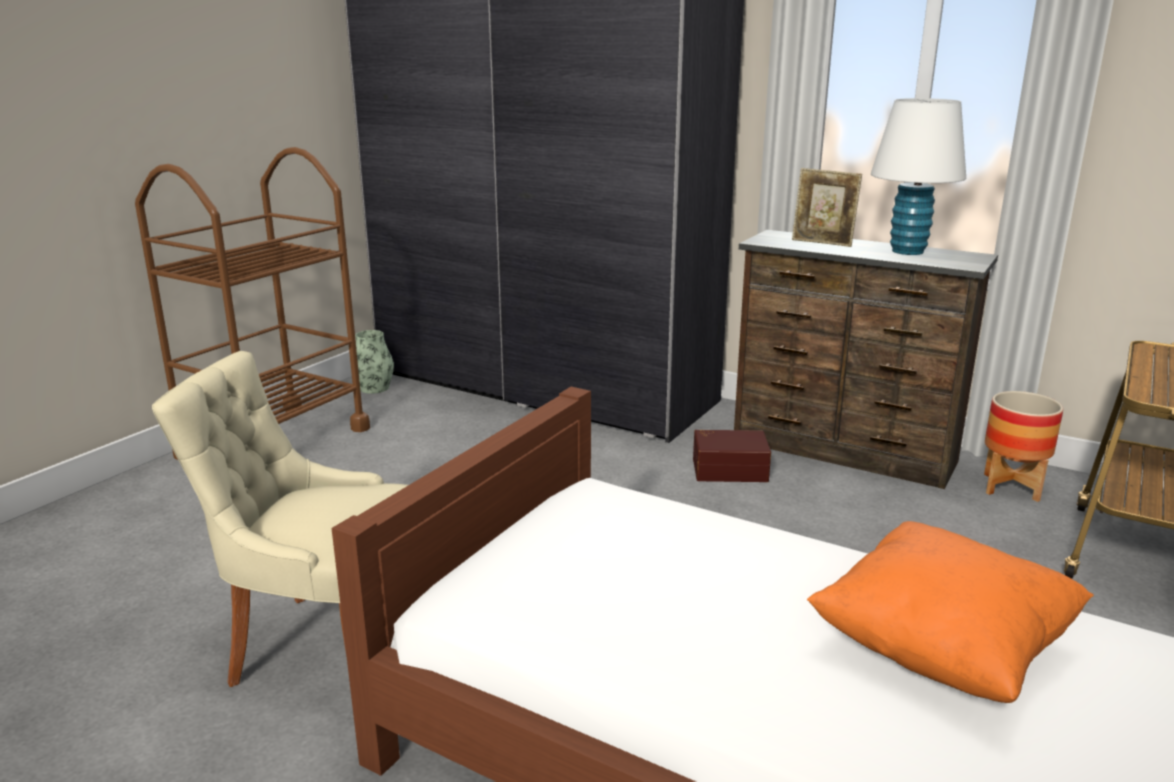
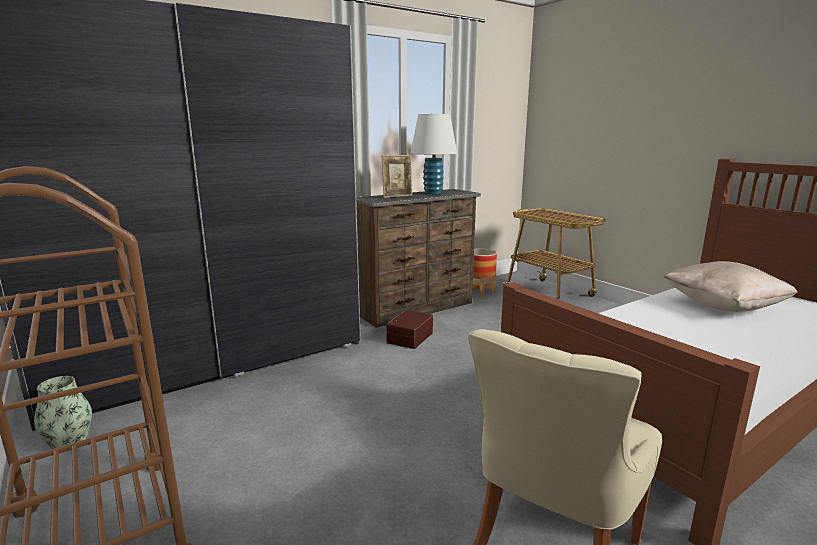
camera: 65 degrees left, 5 degrees down
(941, 650) = (723, 306): orange pillow -> beige pillow

